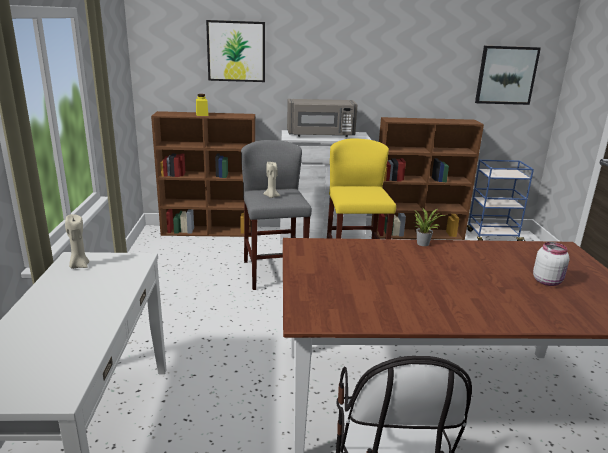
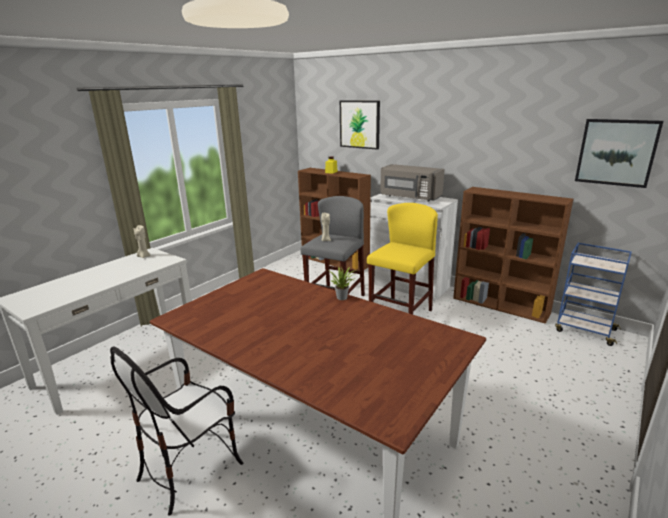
camera: 40 degrees right, 0 degrees up
(547, 281) = (374, 356): white jar -> none

